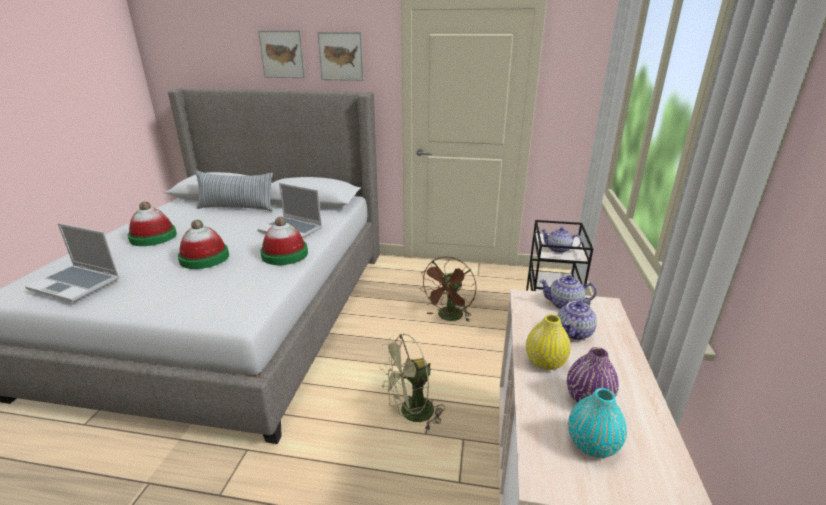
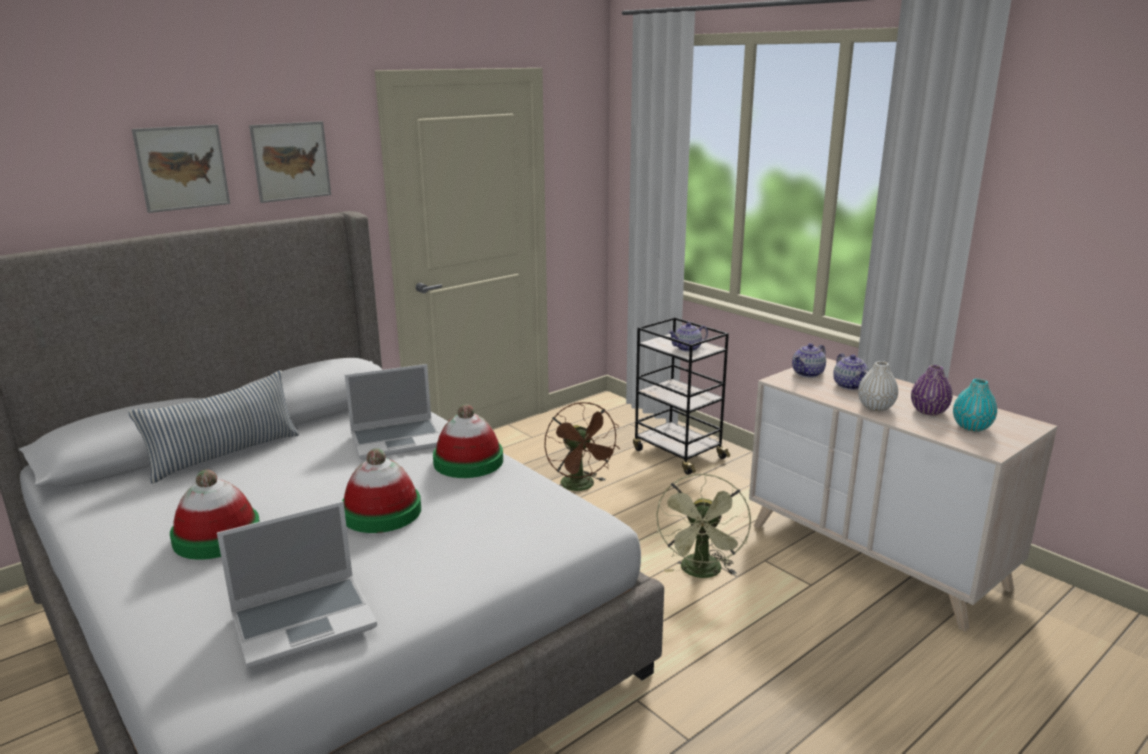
camera: 50 degrees left, 5 degrees down
(545, 362) = (875, 407): yellow vase -> white vase

